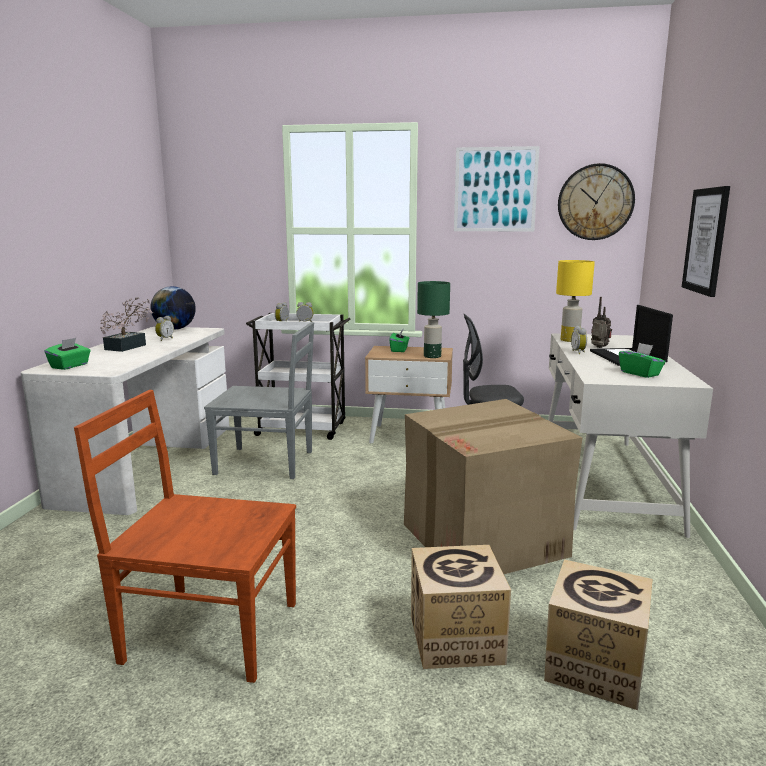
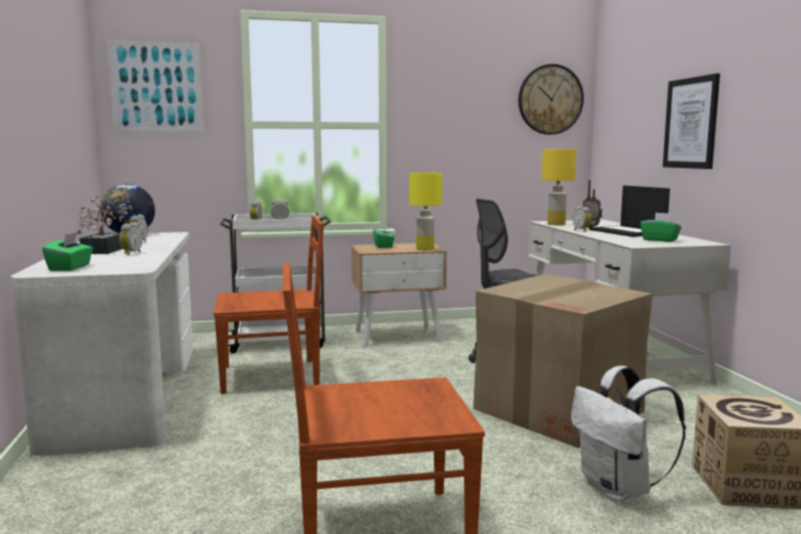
camera: 20 degrees left, 5 degrees down
(136, 353) = (130, 254): none -> alarm clock
(267, 463) = (273, 376): grey chair -> brown chair
(432, 356) = (424, 249): green table lamp -> yellow table lamp
(455, 639) = (619, 489): cardboard box -> white backpack
(495, 189) = (461, 85): picture -> picture (156, 87)

